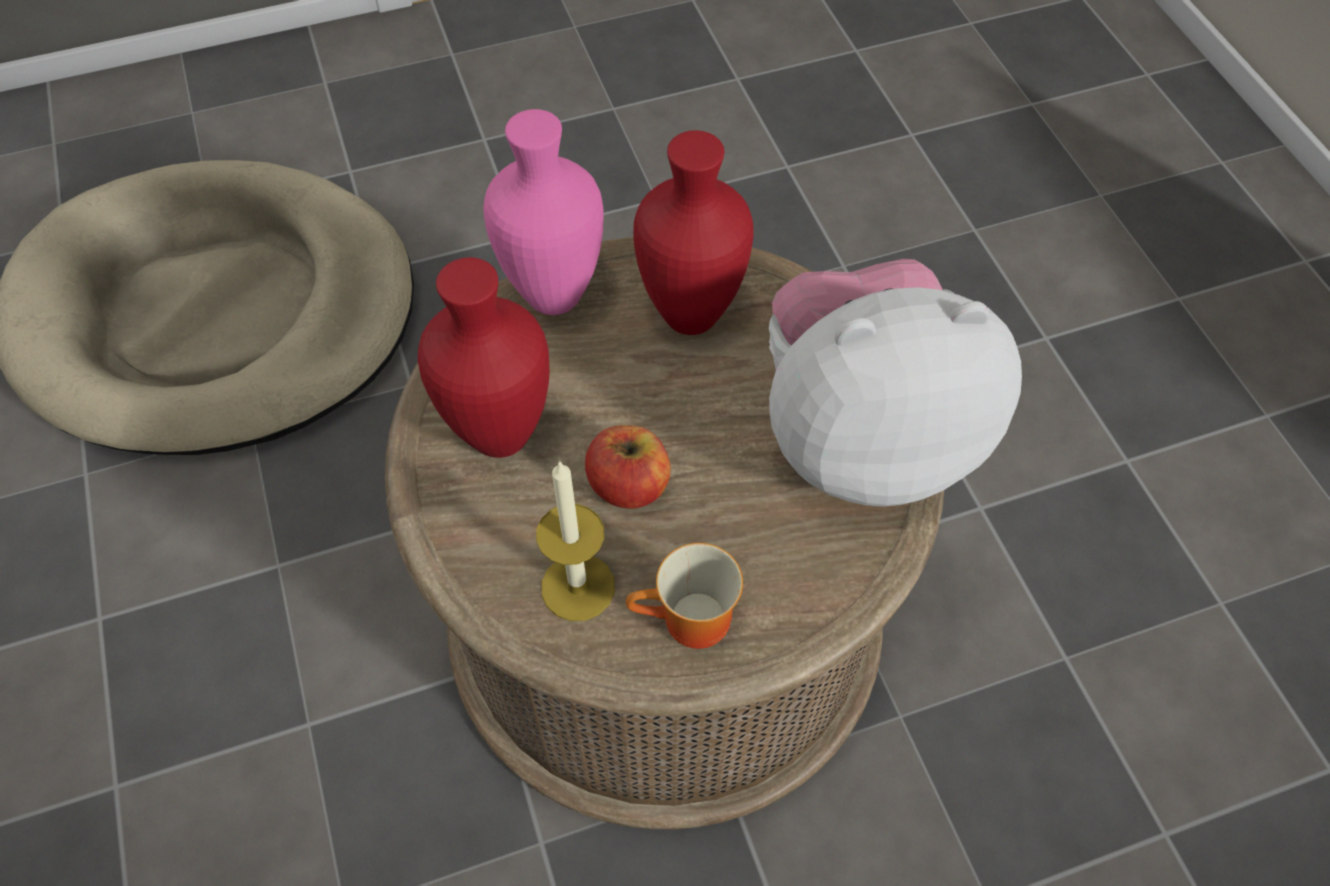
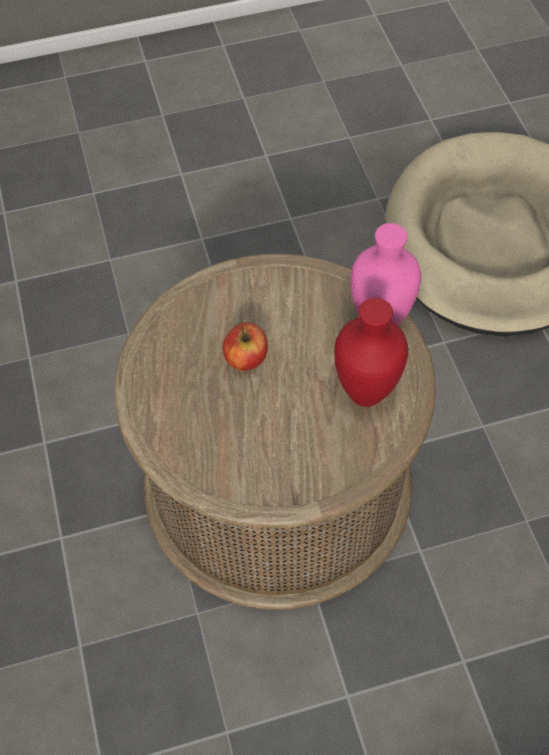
camera: 95 degrees right, 0 degrees up
(497, 437) = (282, 299): red vase -> none
(578, 587) = (187, 335): candle -> none
(689, 624) = (158, 381): mug -> none
(863, 437) = (270, 479): plush toy -> none

